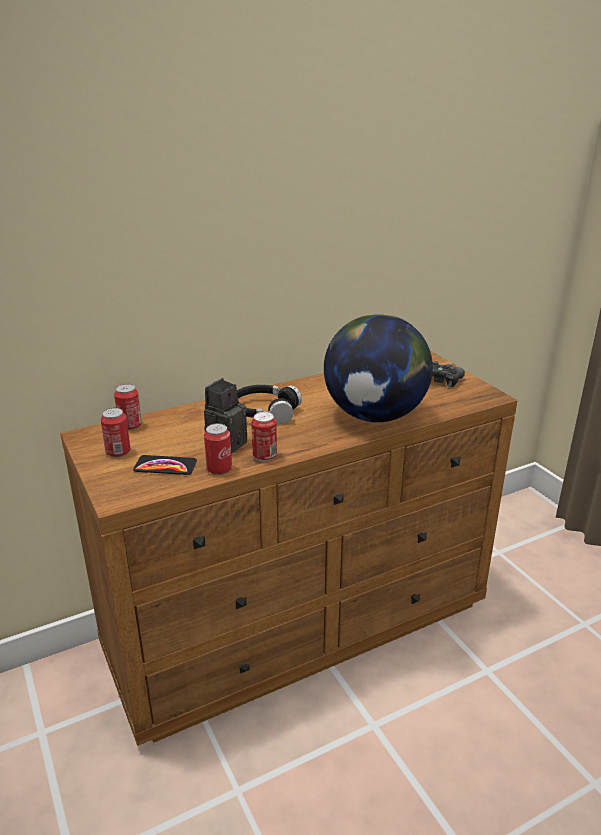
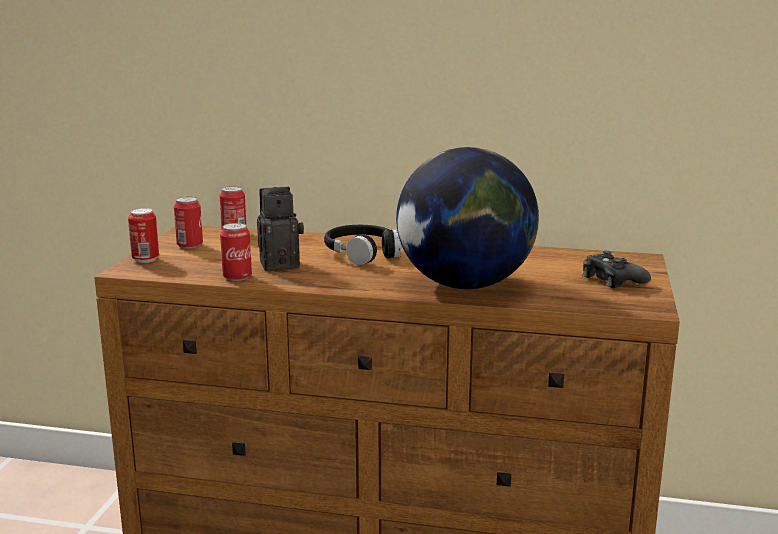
camera: 40 degrees right, 10 degrees down
(165, 466) = (203, 263): phone -> none
(264, 457) = (291, 281): can -> can (145, 259)

